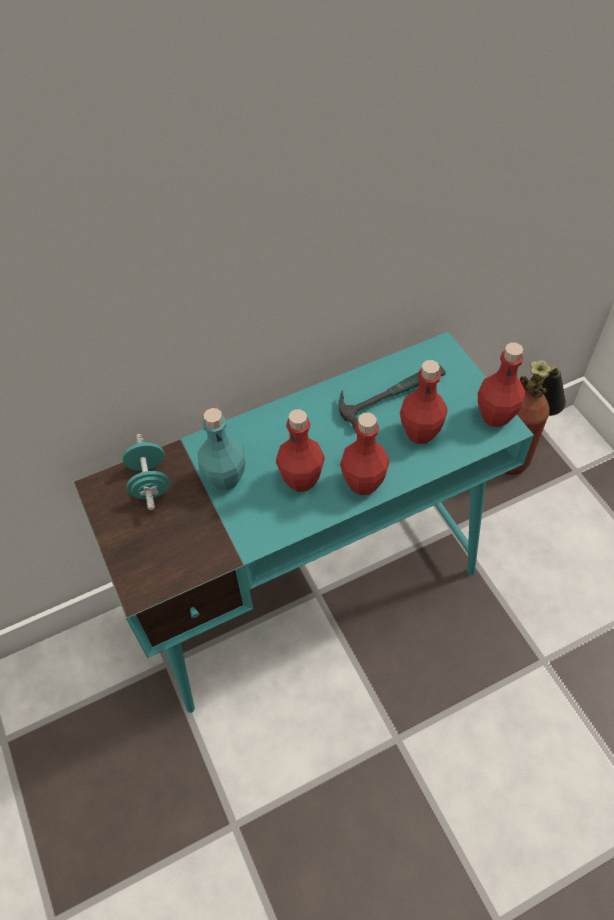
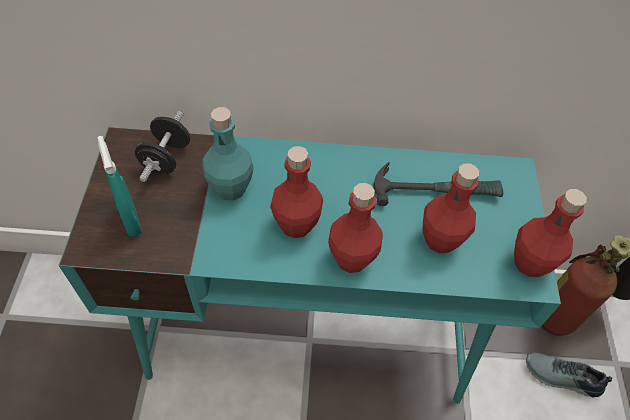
camera: 25 degrees right, 0 degrees up
(149, 482) = (166, 158): turquoise dumbbell -> black dumbbell
(161, 549) = (131, 221): none -> turquoise spray bottle
(542, 506) = (562, 378): none -> shoe

